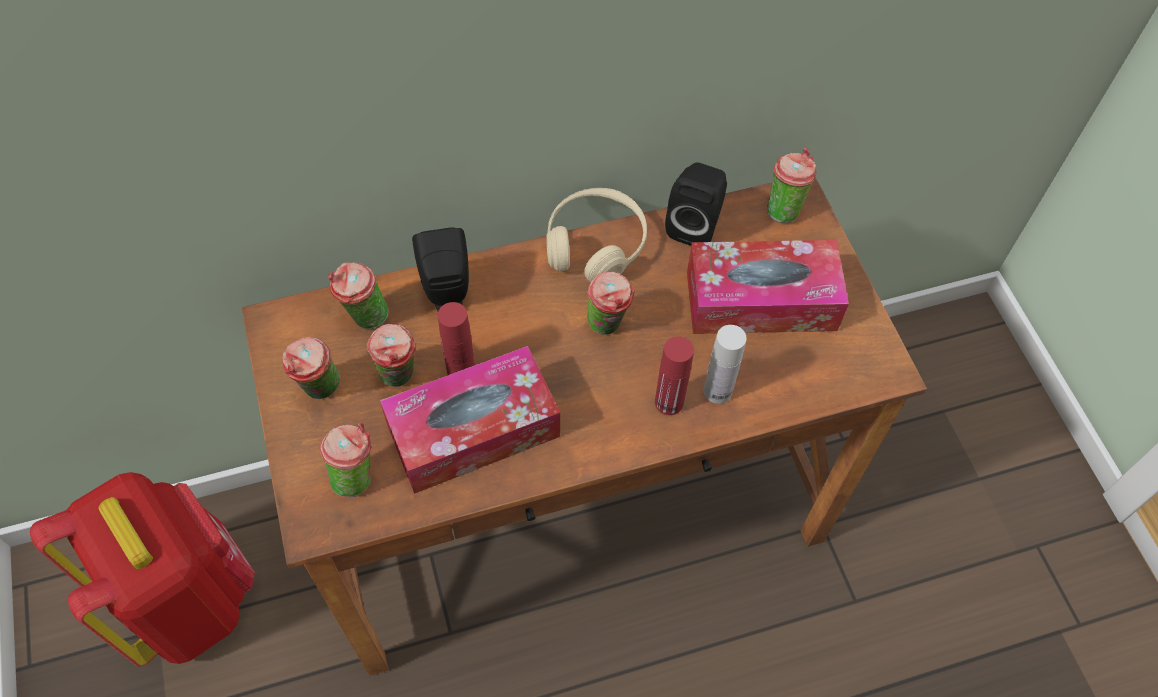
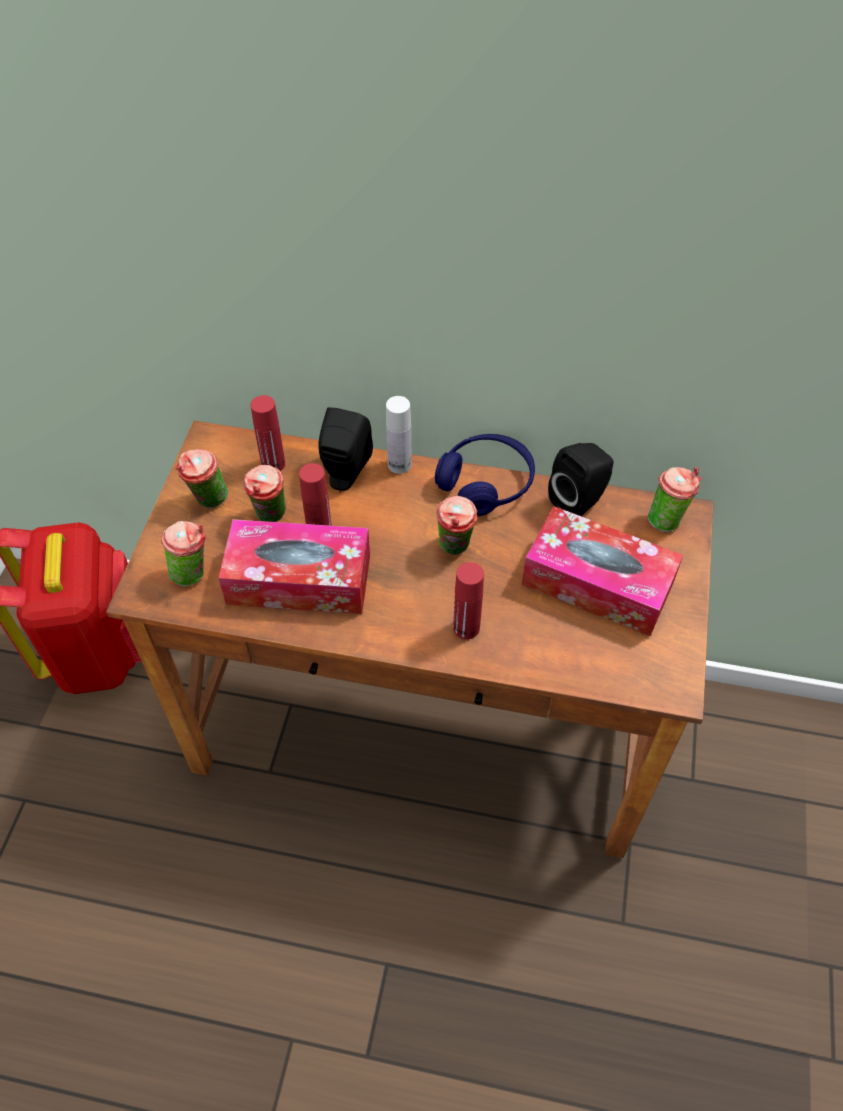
camera: 30 degrees right, 5 degrees down
(364, 318) = (273, 464): cup -> red bottle
(595, 245) = (485, 483): beige headphones -> blue headphones
(717, 391) = (513, 637): white bottle -> white bottle (399, 464)

